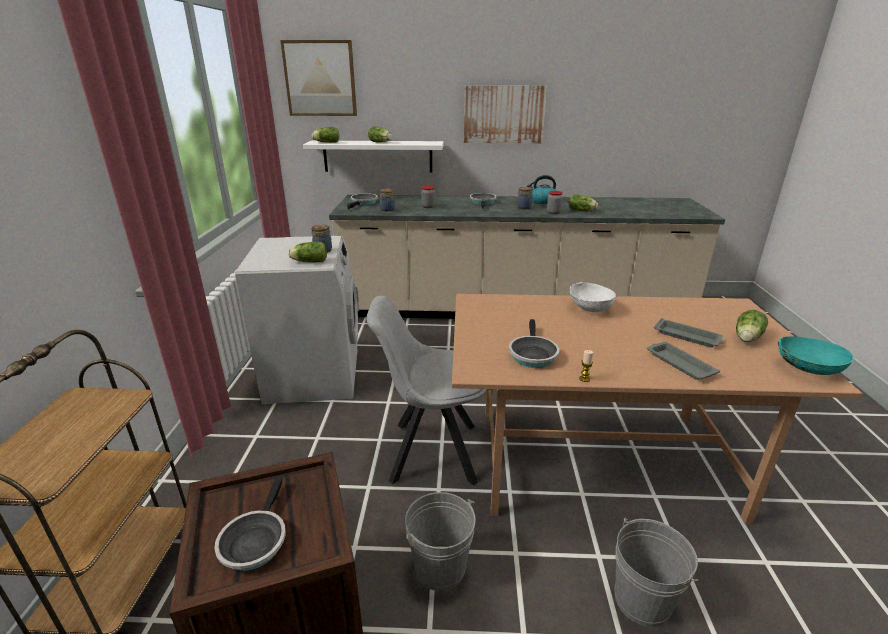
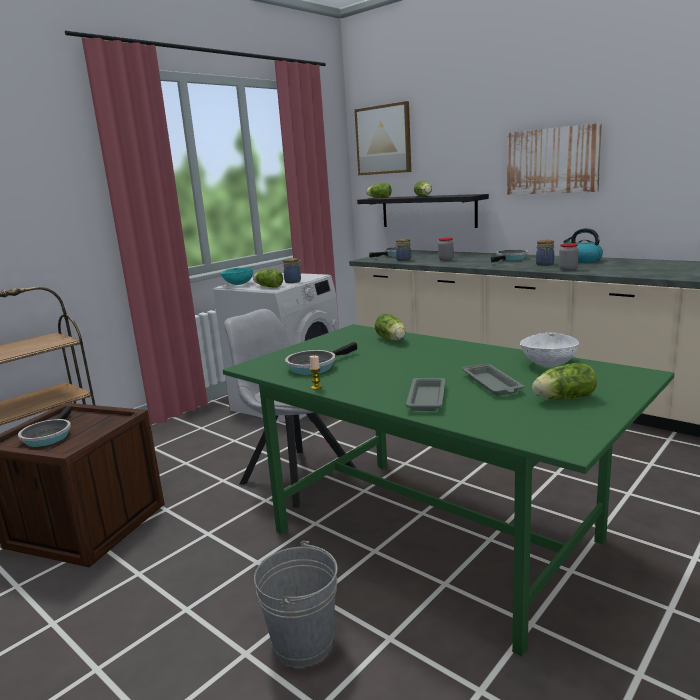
camera: 40 degrees right, 10 degrees down
(255, 541) = (48, 436): frying pan -> frying pan turned 45 degrees counterclockwise
(377, 156) = (428, 211): white shelf -> black shelf
(440, 568) = (195, 544): grey bucket -> none
(582, 211) = (609, 270): lettuce -> lettuce (392, 340)
(589, 308) = (444, 349): white bowl -> white bowl (548, 363)
(599, 461) = (431, 535): brown dining table -> green dining table
(807, 369) = (566, 433): turquoise bowl -> turquoise bowl (238, 284)

